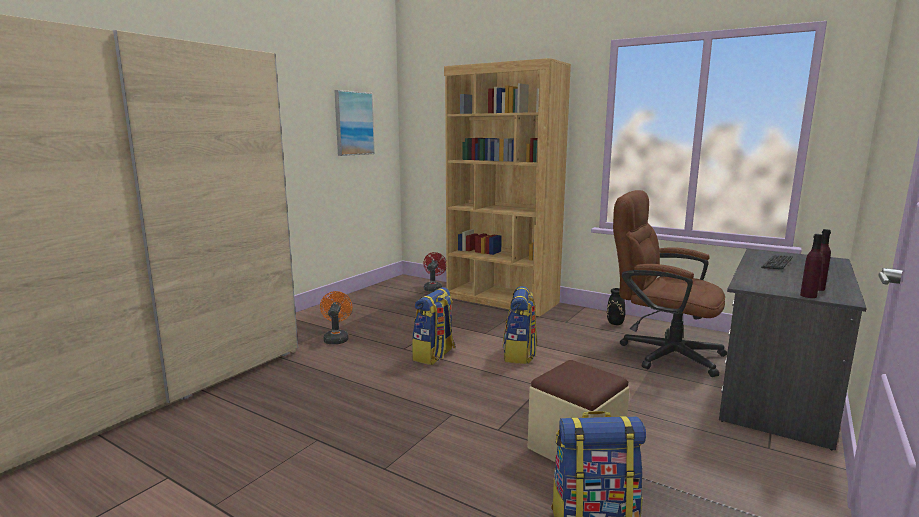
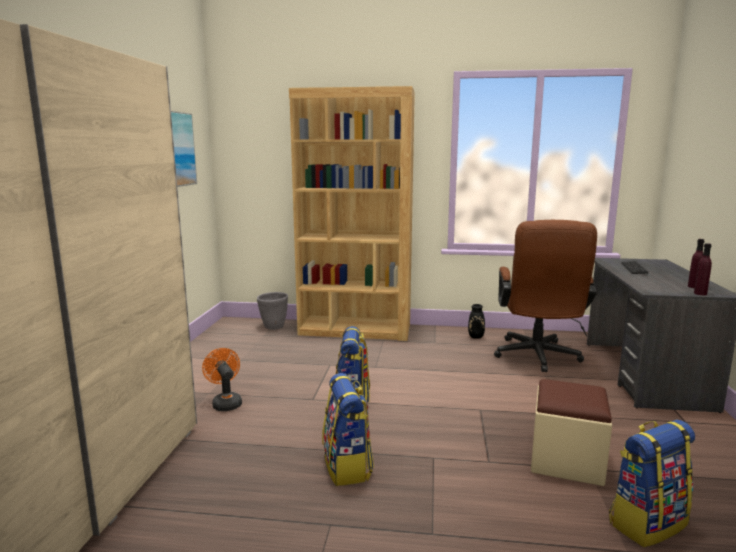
camera: 25 degrees left, 0 degrees up
(433, 288) = (273, 327): red fan -> grey planter
(519, 355) = (429, 382): backpack -> backpack (348, 467)
(661, 353) = (537, 358): brown office chair -> brown office chair turned 90 degrees counterclockwise

